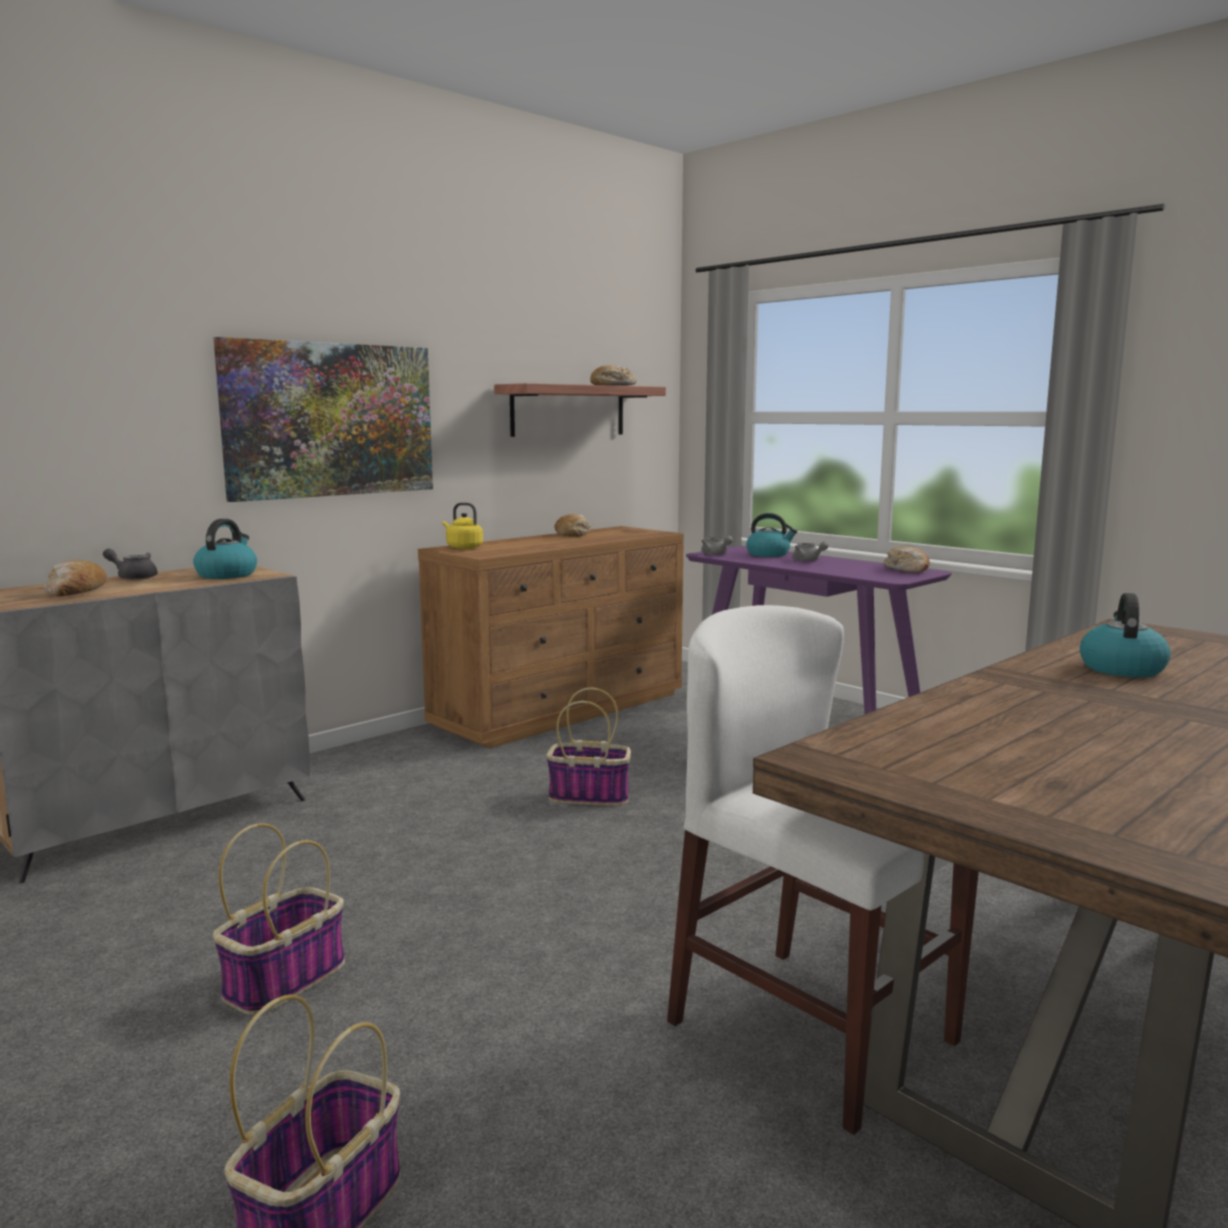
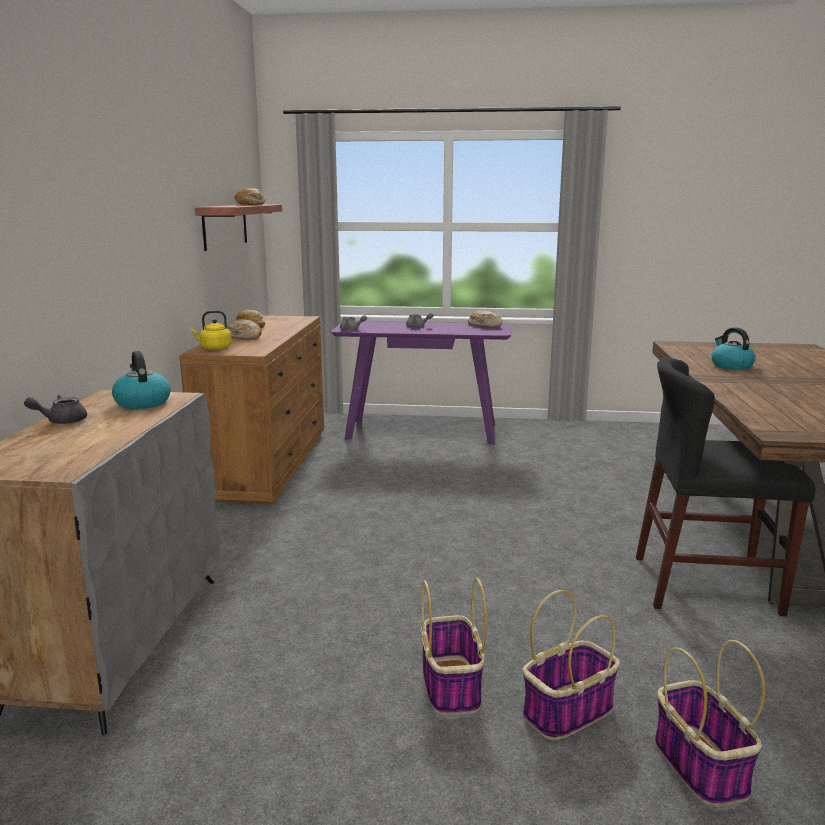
camera: 40 degrees left, 5 degrees up
(75, 592) = (70, 444): bread -> bread (244, 337)
(331, 420) = (124, 247): picture -> none
(590, 796) = (399, 513): basket -> basket (568, 711)
(769, 554) = (382, 325): kettle -> none
(812, 1031) = (706, 585): white chair -> black chair

